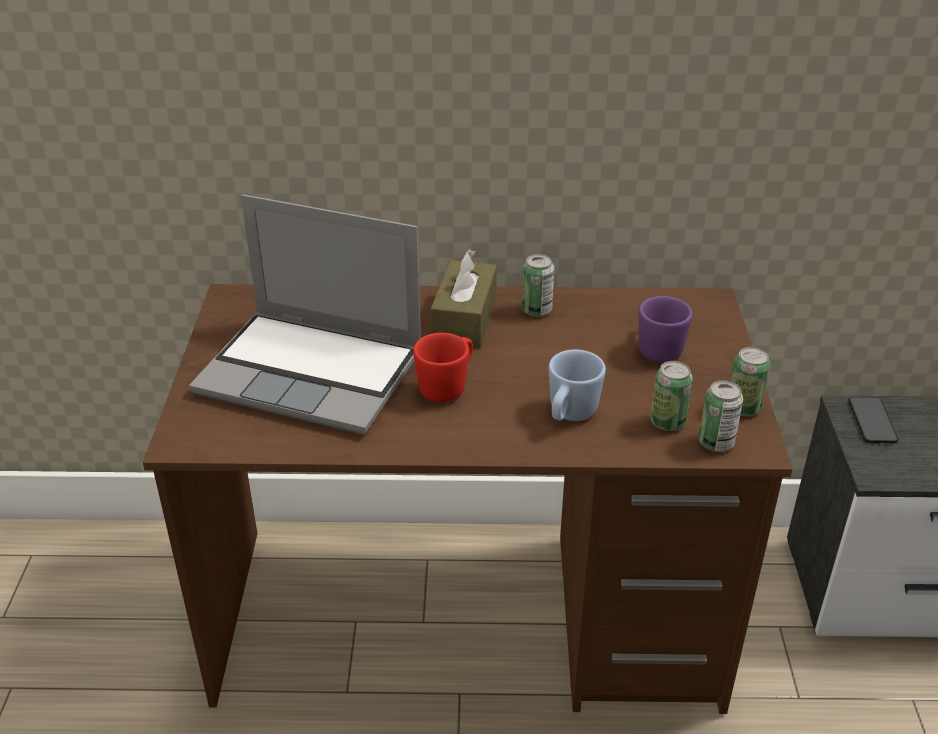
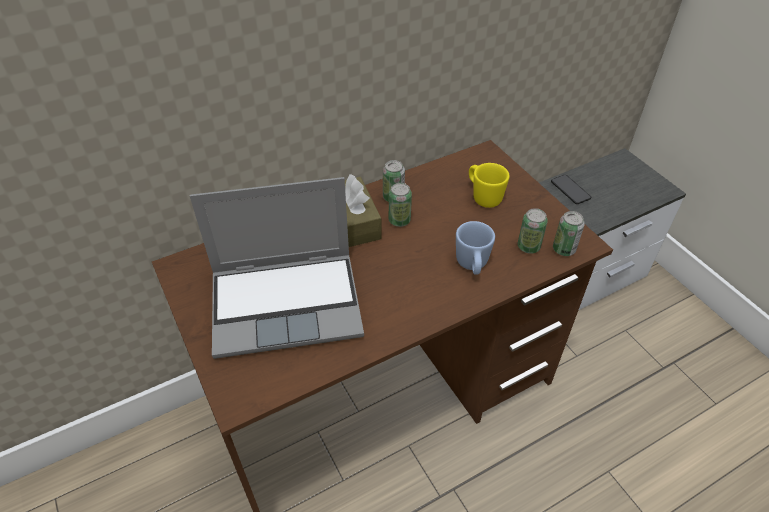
camera: 30 degrees left, 10 degrees up
(448, 387) = (384, 277): red mug -> none
(658, 347) = (483, 197): purple mug -> yellow mug
(743, 407) = (559, 219): can -> can (399, 220)

